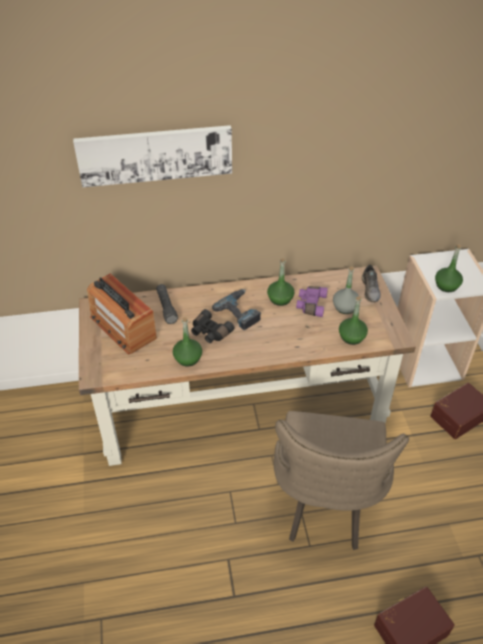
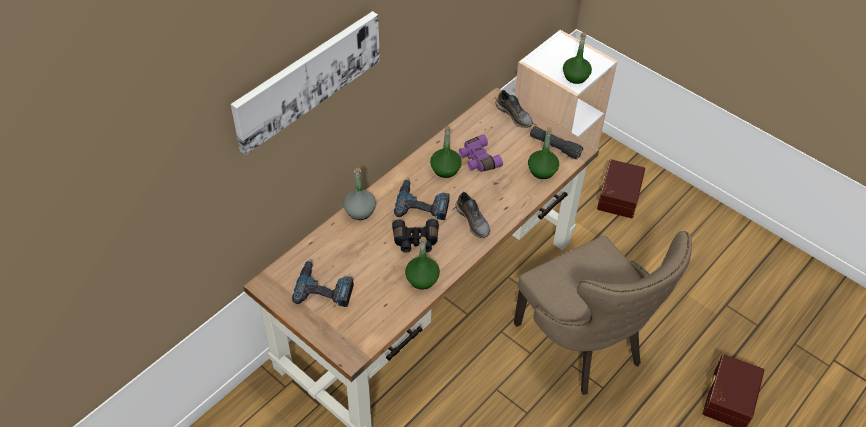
camera: 40 degrees left, 5 degrees up
(122, 327) = (324, 287): radio -> power drill
(166, 308) = (347, 241): black flashlight -> black flashlight (555, 147)
(264, 342) = (473, 221): none -> grey shoe
(345, 307) = (509, 145): grey bottle -> grey bottle (360, 211)

